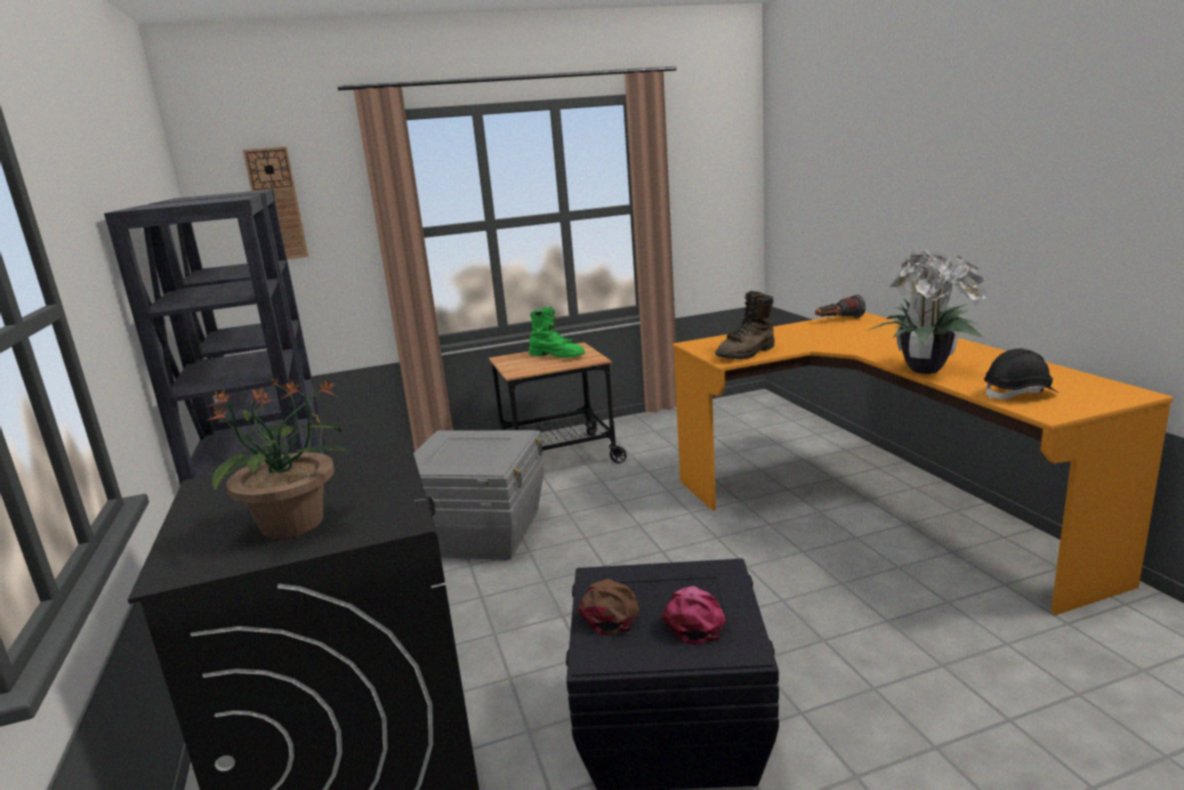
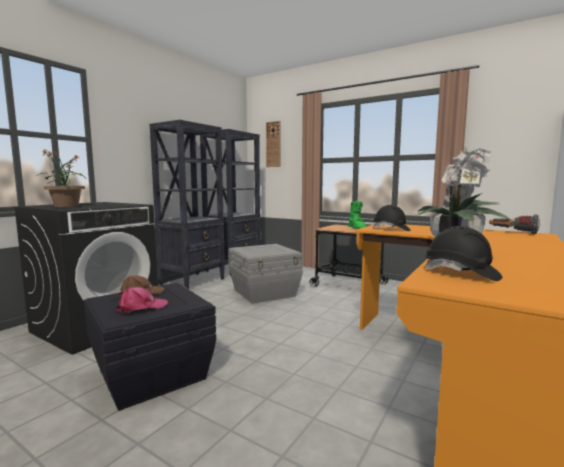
camera: 50 degrees right, 10 degrees down
(747, 353) = (391, 229): brown boot -> black hard hat

